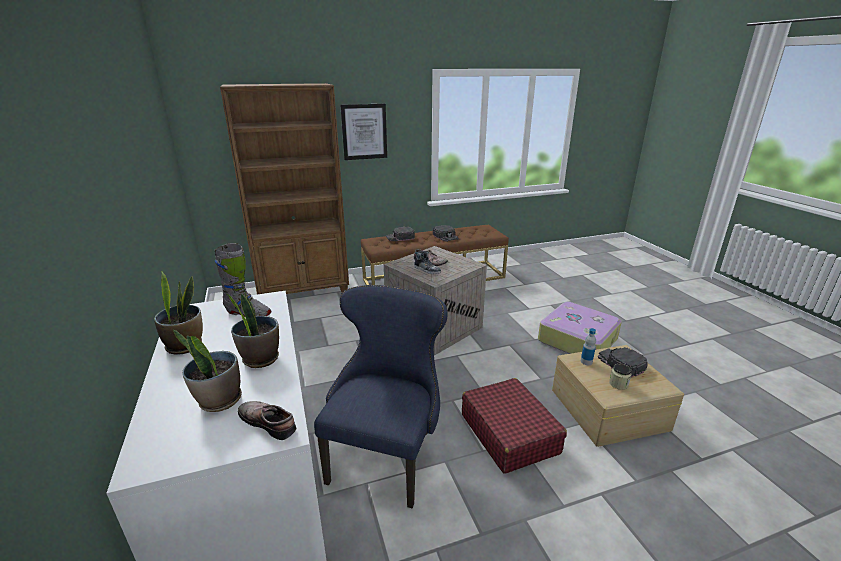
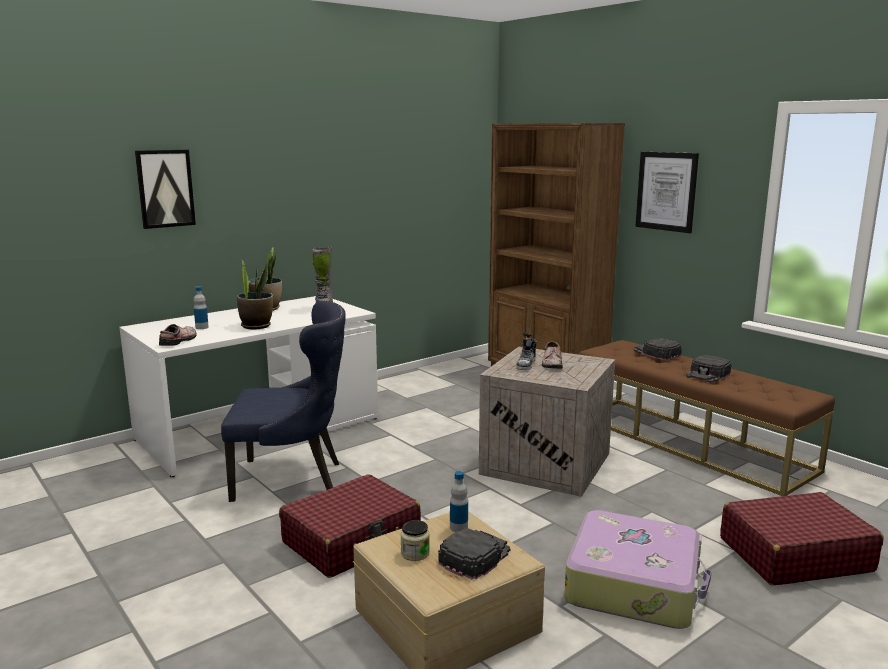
camera: 70 degrees right, 10 degrees down
(54, 240) = (165, 188): none -> picture
(219, 400) = (202, 327): potted plant -> bottle
(556, 294) = (794, 554): none -> red suitcase

